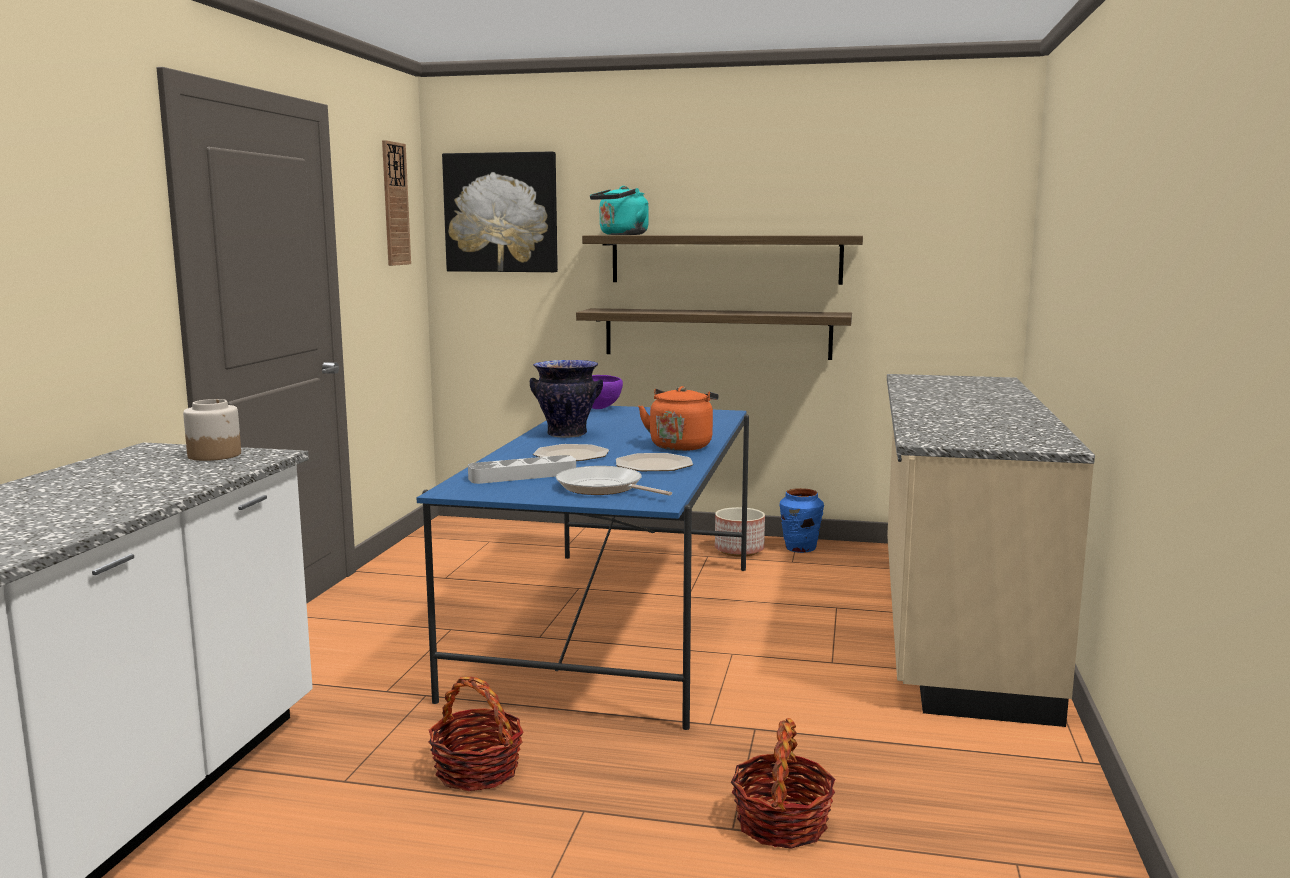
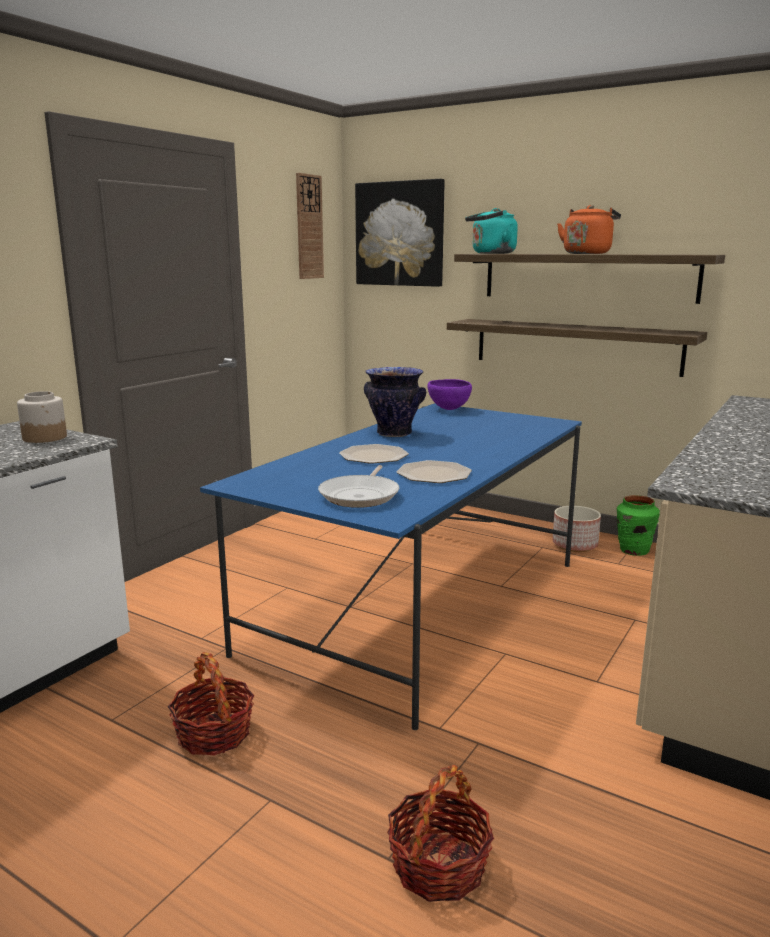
camera: 20 degrees right, 5 degrees up
(522, 476) = (308, 474): grey tray -> none
(603, 488) = (361, 495): frying pan -> frying pan turned 135 degrees counterclockwise
(681, 445) = (481, 455): orange kettle -> orange kettle (587, 254)
(800, 548) = (633, 550): blue vase -> green vase

